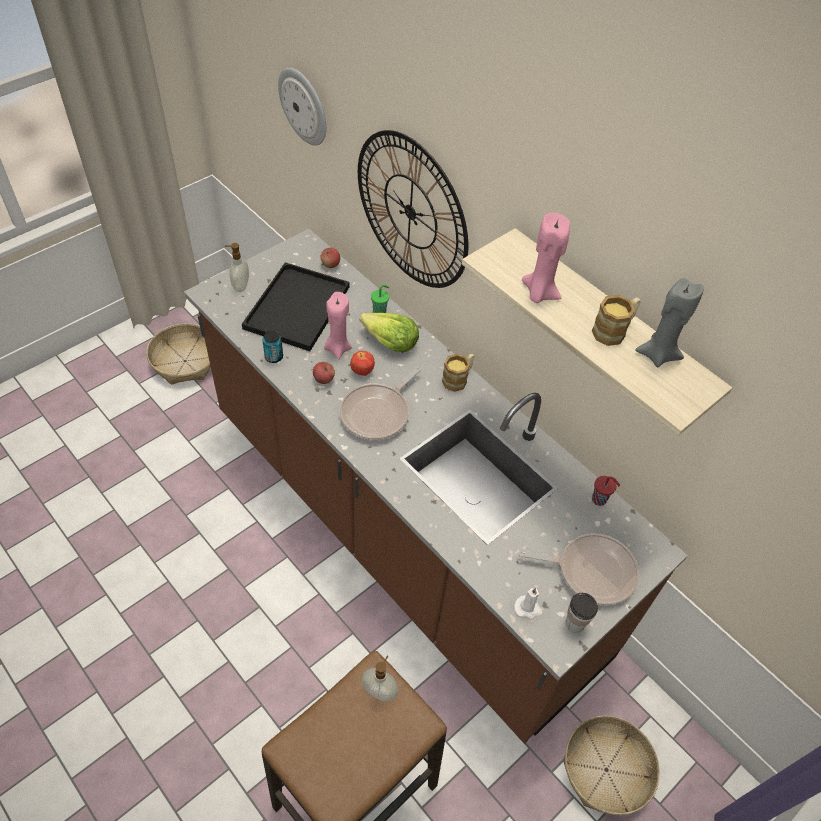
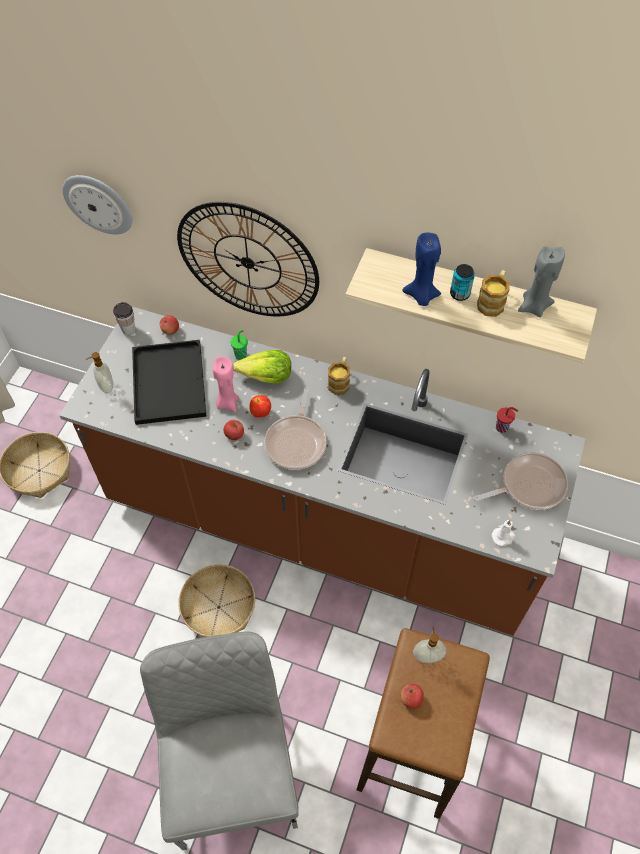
camera: 25 degrees left, 5 degrees up
(171, 716) = (233, 770): none -> grey chair
(274, 357) = (180, 436): can -> can (459, 294)
(334, 725) = (411, 699): none -> apple
(539, 293) = (421, 296): pink candle -> blue candle
(575, 623) = (540, 530): cup -> cup (128, 329)
(606, 770) = (574, 621): basket -> basket (219, 607)

